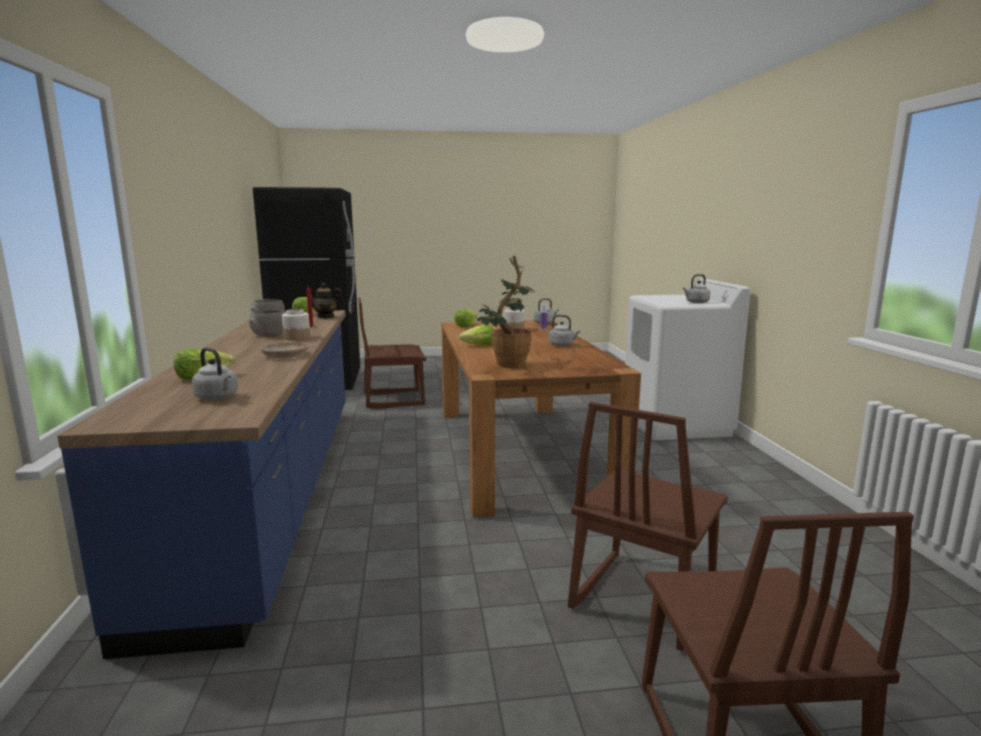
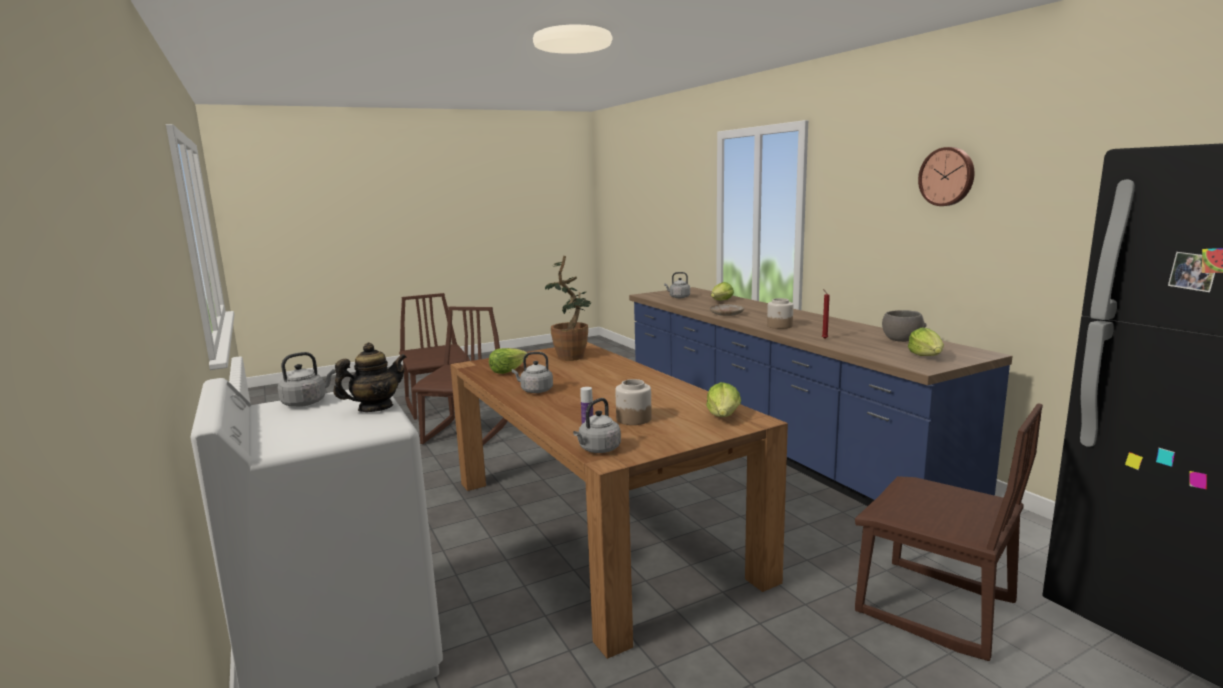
camera: 160 degrees right, 0 degrees up
(201, 191) = (947, 176): none -> wall clock
(269, 335) = (815, 325): grey bowl -> none
(326, 317) = (879, 355): teapot -> teapot (375, 408)
(393, 399) = (934, 609): brown chair -> brown chair turned 75 degrees clockwise
(478, 345) = (634, 376): lettuce -> lettuce (507, 371)

